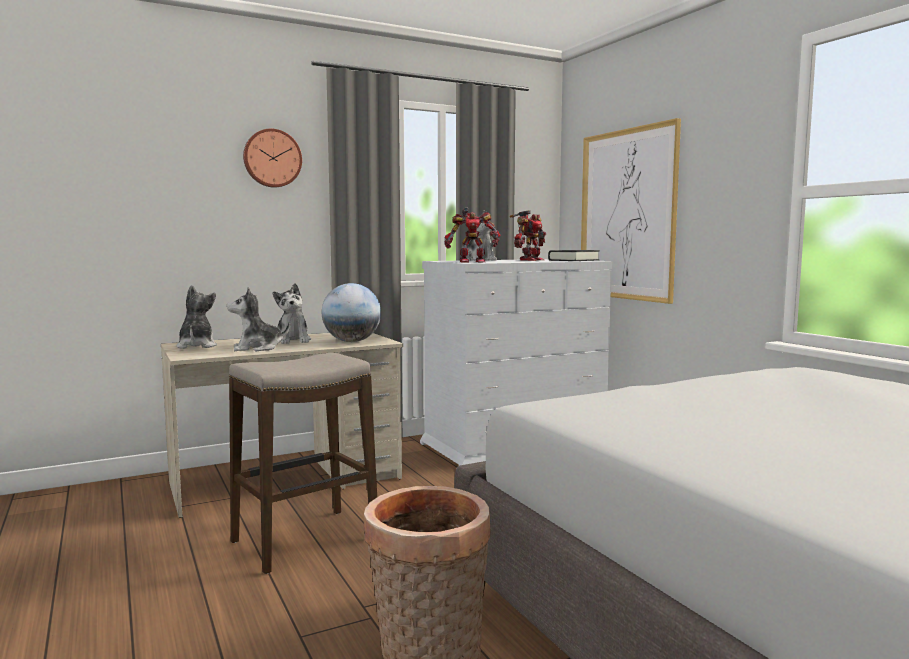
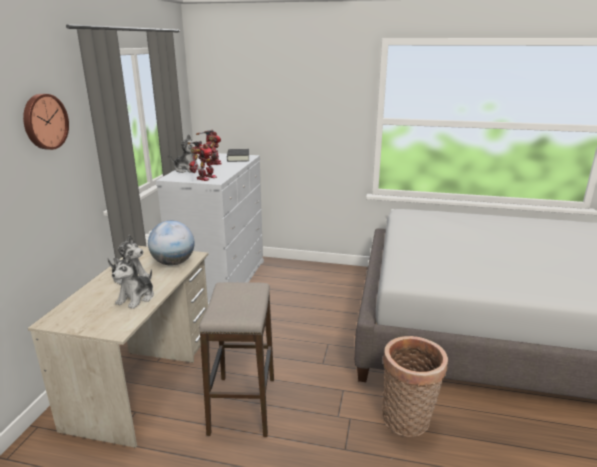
camera: 50 degrees left, 15 degrees up
(196, 346) = (78, 316): plush toy -> none
(627, 215) = (259, 123): picture -> none

